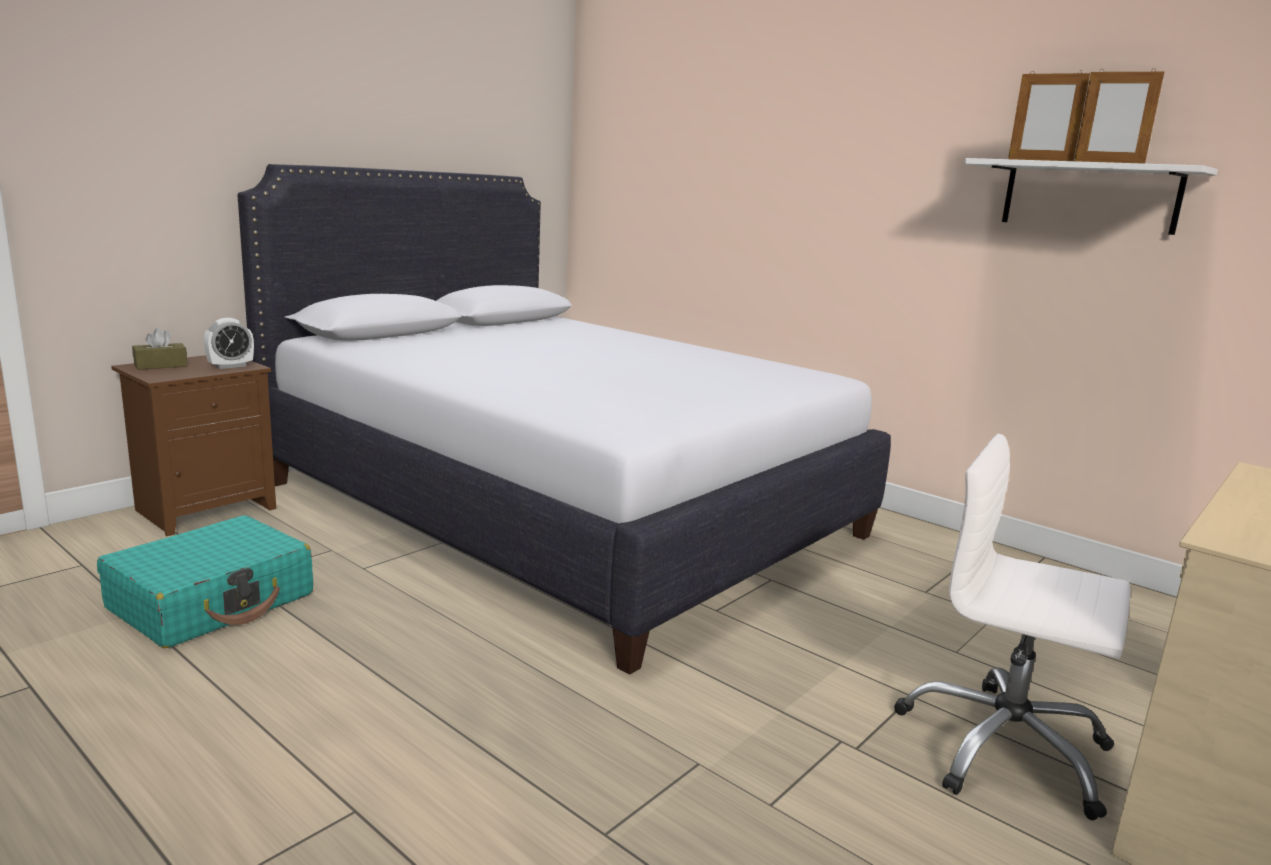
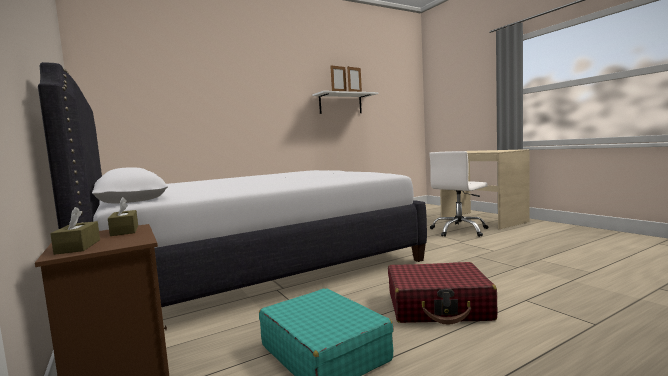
camera: 70 degrees left, 10 degrees down
(230, 366) = (125, 231): alarm clock -> brown tissue box
(343, 691) = (438, 306): none -> red suitcase

